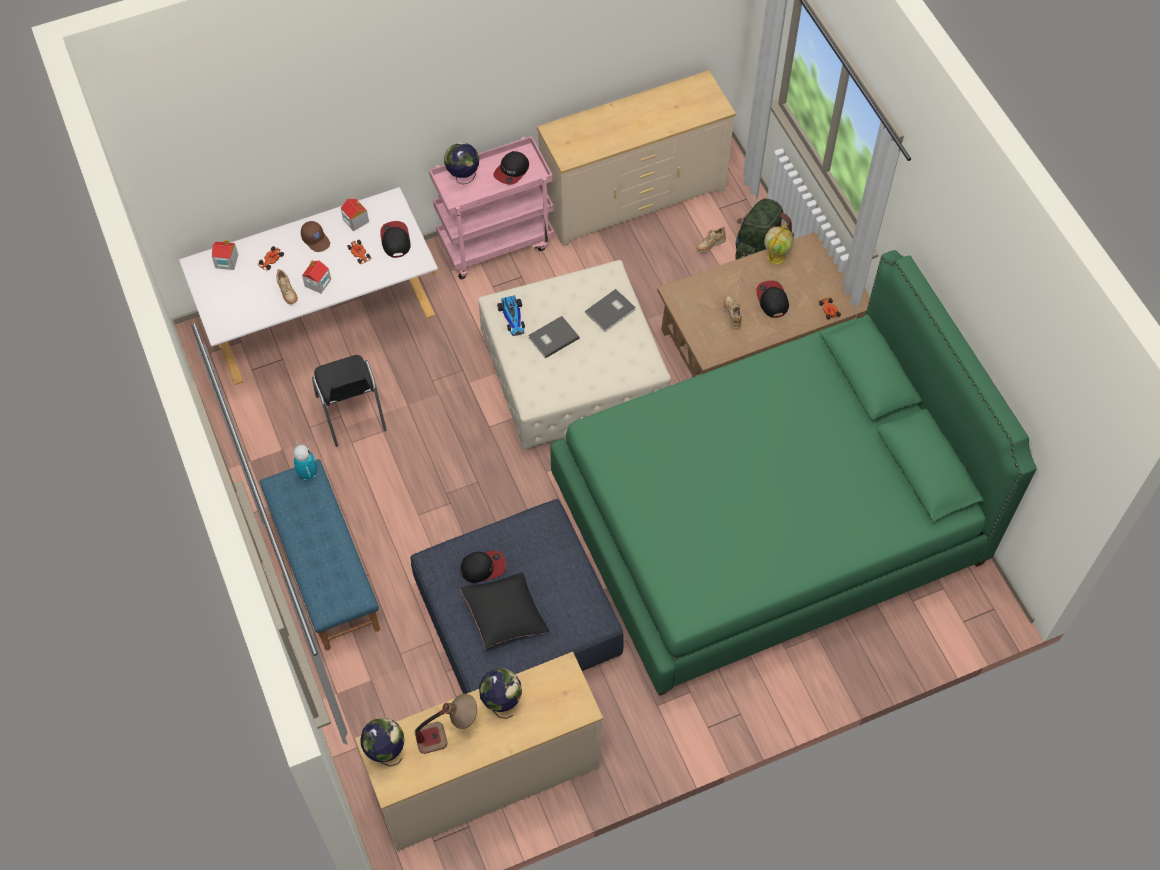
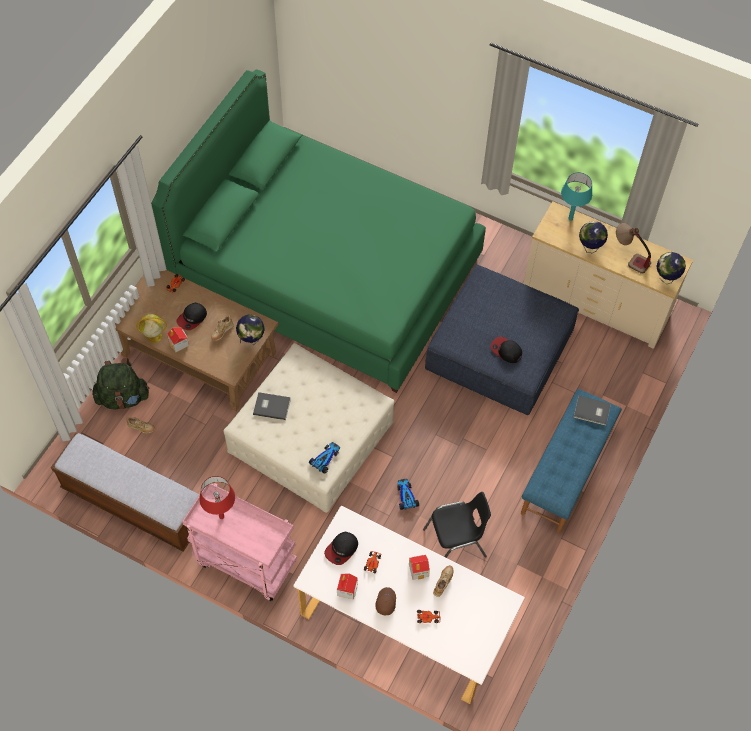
camera: 130 degrees left, 0 degrees up
(226, 261) = (455, 648): toy house -> toy house (179, 343)
(308, 474) = (539, 488): toy robot -> none
(351, 414) = (455, 544): black chair -> black chair turned 45 degrees clockwise
(437, 408) = (406, 496): none -> toy car
(463, 177) = (253, 544): globe -> globe (251, 340)
(505, 615) = (523, 320): black pillow -> none
(512, 171) = (221, 516): cap -> red table lamp
(552, 337) = (320, 425): grey book -> grey book (592, 412)
(560, 716) = (570, 218): none -> turquoise table lamp
(632, 197) = (133, 504): beige dresser -> bench

